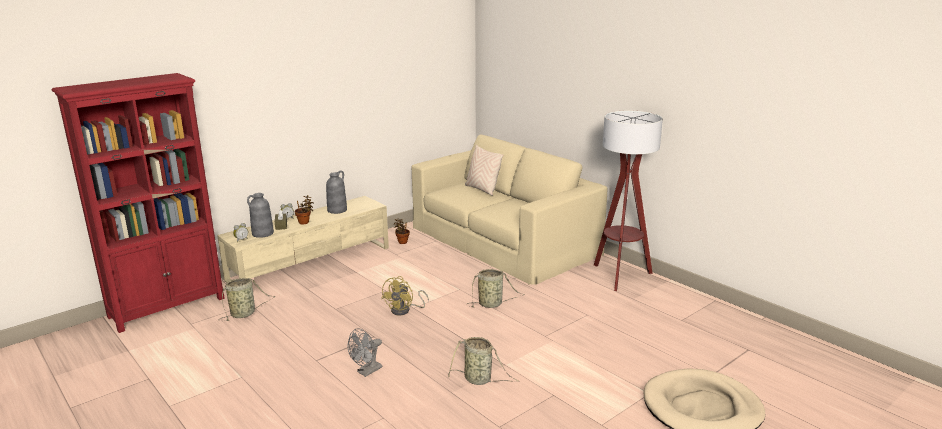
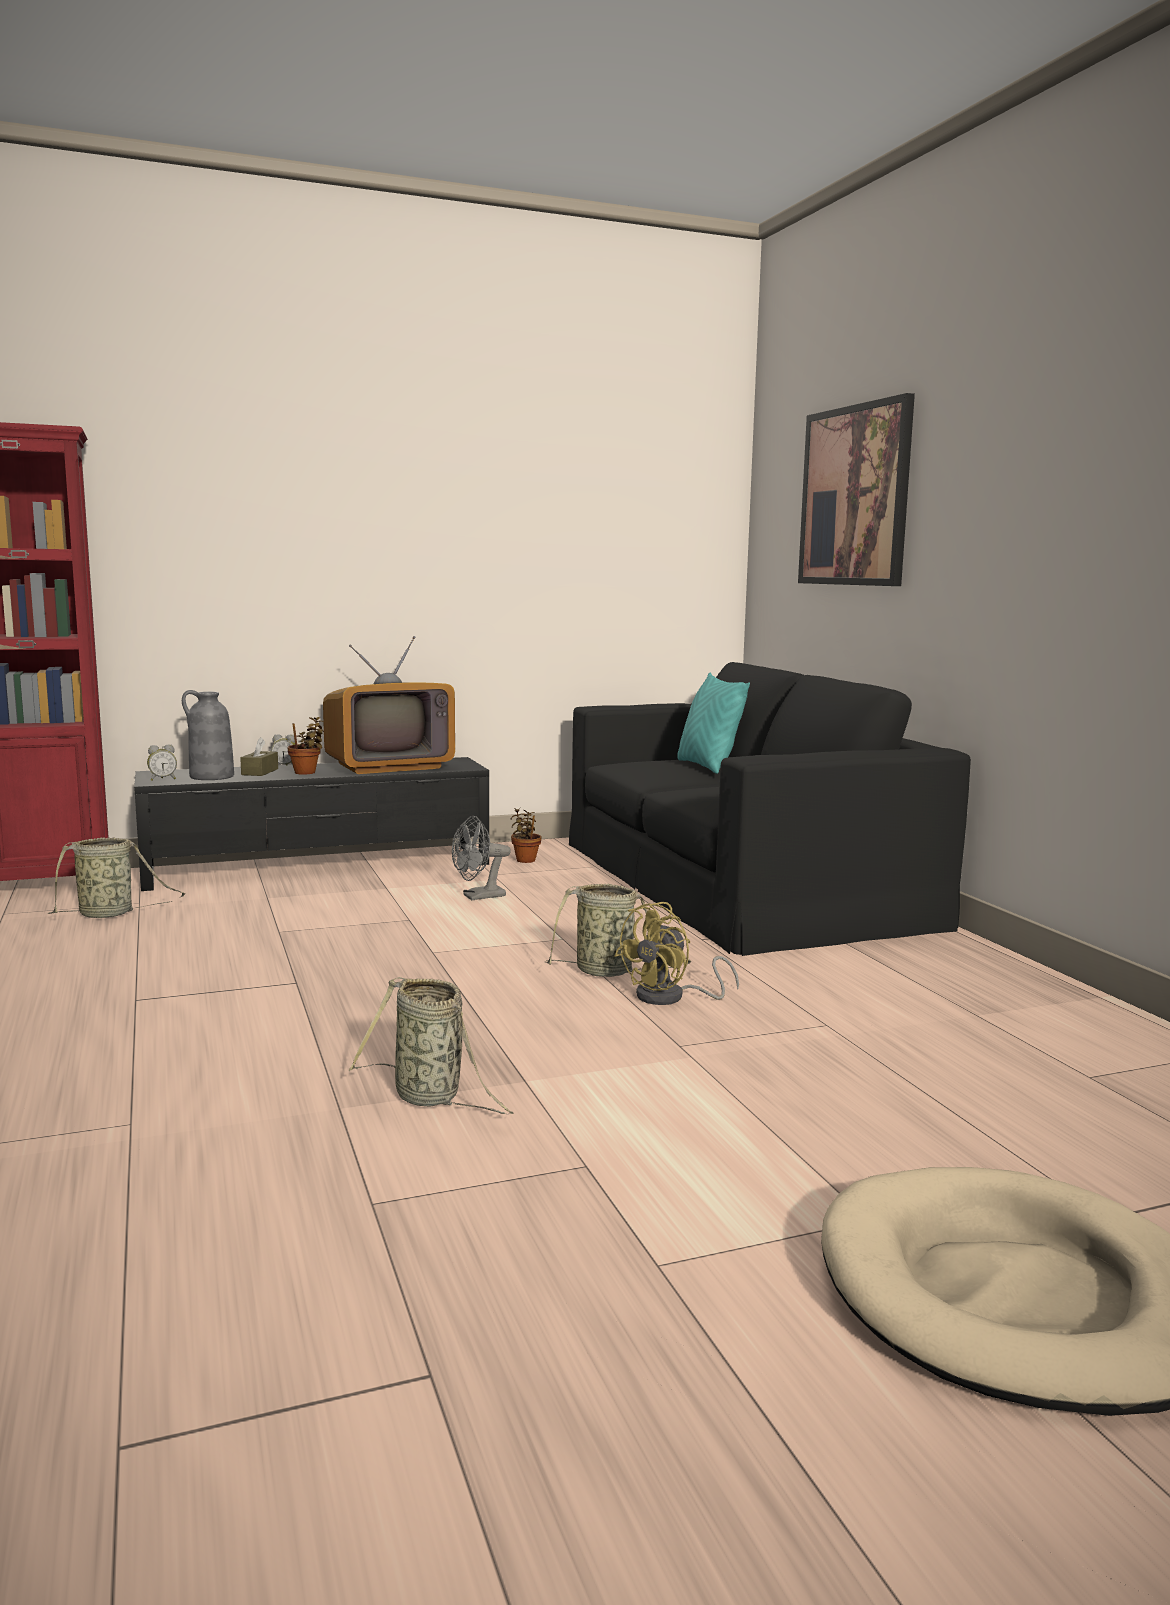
camera: 20 degrees right, 10 degrees down
(311, 263) = (320, 866): beige tv stand -> black tv stand
(337, 210) = (389, 766): grey vase -> television
(367, 372) = (206, 1036): grey fan -> grey fan (478, 897)
(404, 310) = (409, 953): yellow fan -> yellow fan (670, 997)
(482, 189) = (707, 767): beige pillow -> turquoise pillow
(504, 240) = (741, 881): beige sofa -> black sofa
(540, 65) = (855, 496): none -> picture
(620, 276) = (972, 970): floor lamp -> none

